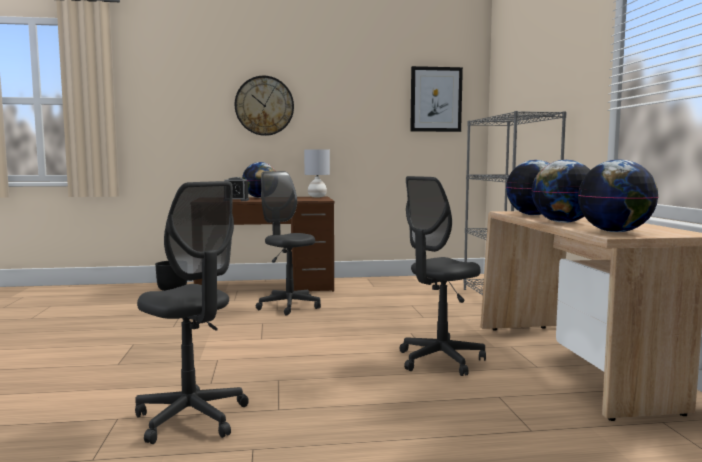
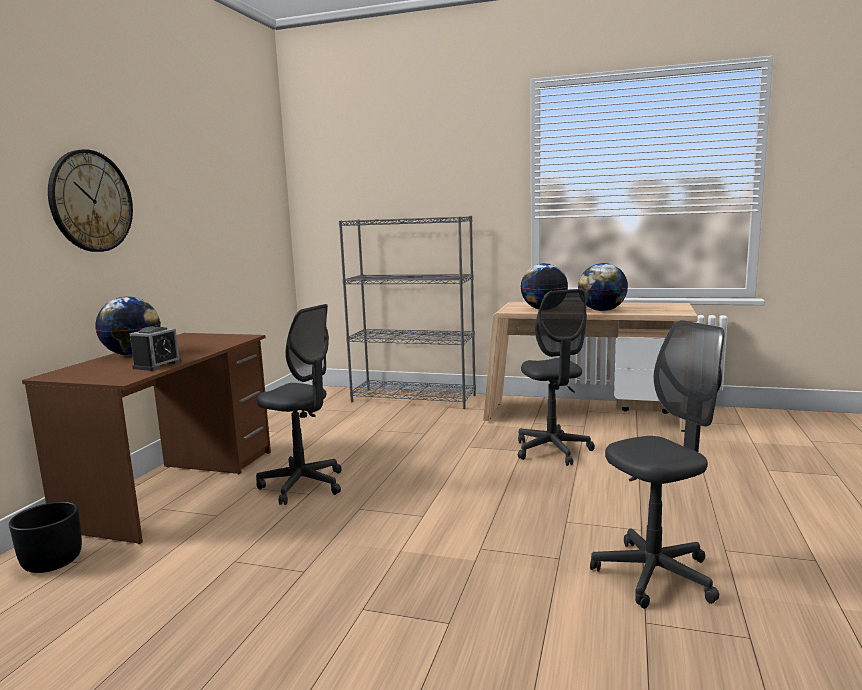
camera: 65 degrees left, 5 degrees up
(288, 306) = (303, 485): grey office chair -> grey office chair turned 135 degrees counterclockwise
(317, 197) = (187, 336): grey table lamp -> none
(436, 99) = (255, 191): picture -> none
(615, 232) = (665, 310): globe -> none

